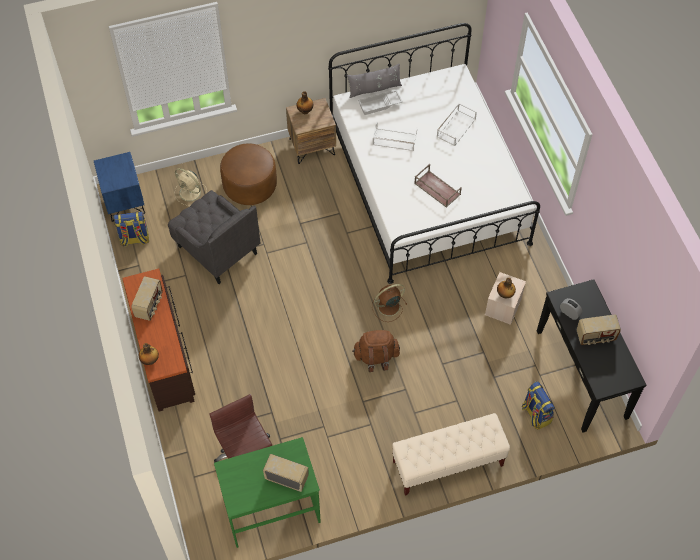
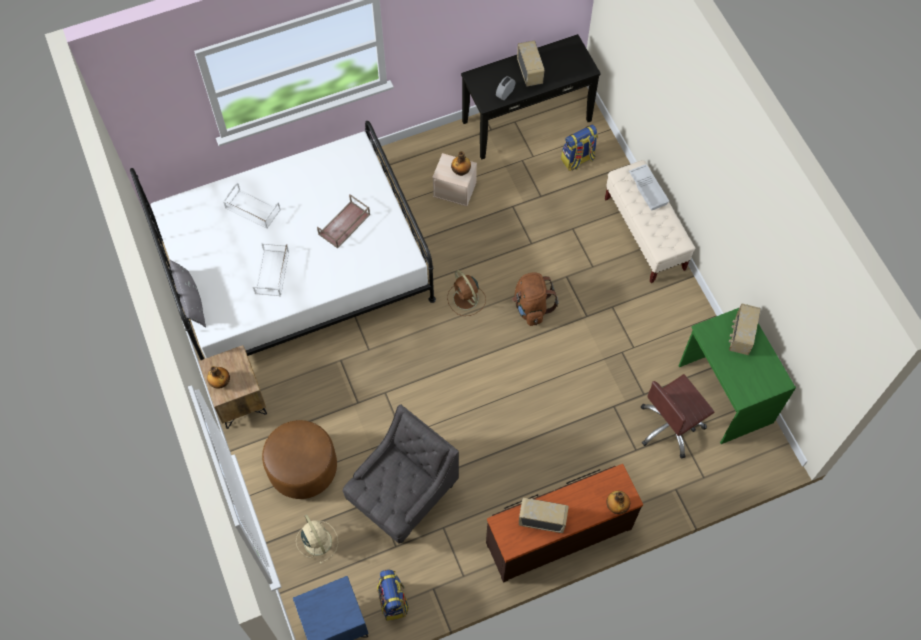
camera: 95 degrees left, 5 degrees up
(191, 193) = (317, 540): beige fan -> beige fan turned 60 degrees counterclockwise
(380, 105) = (217, 292): white tray -> white tray (649, 189)

